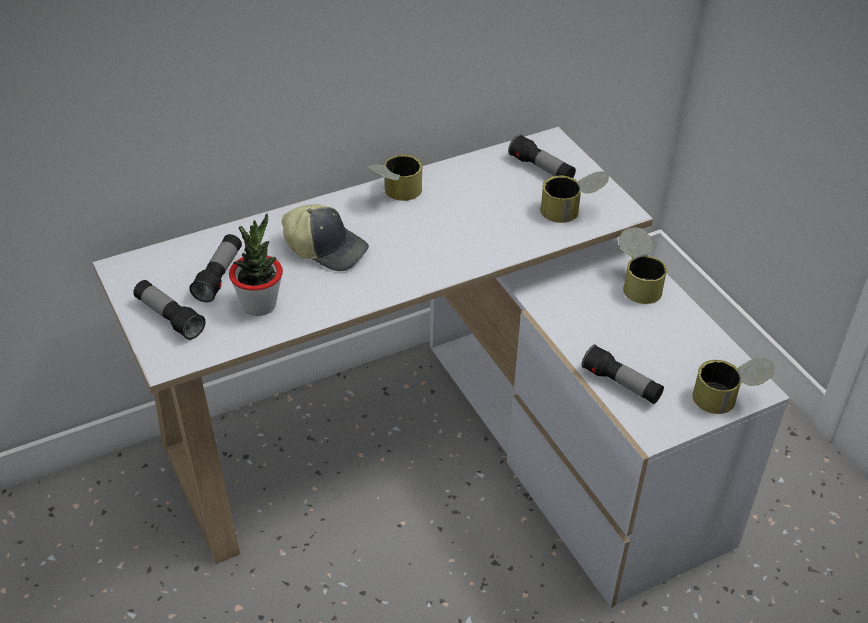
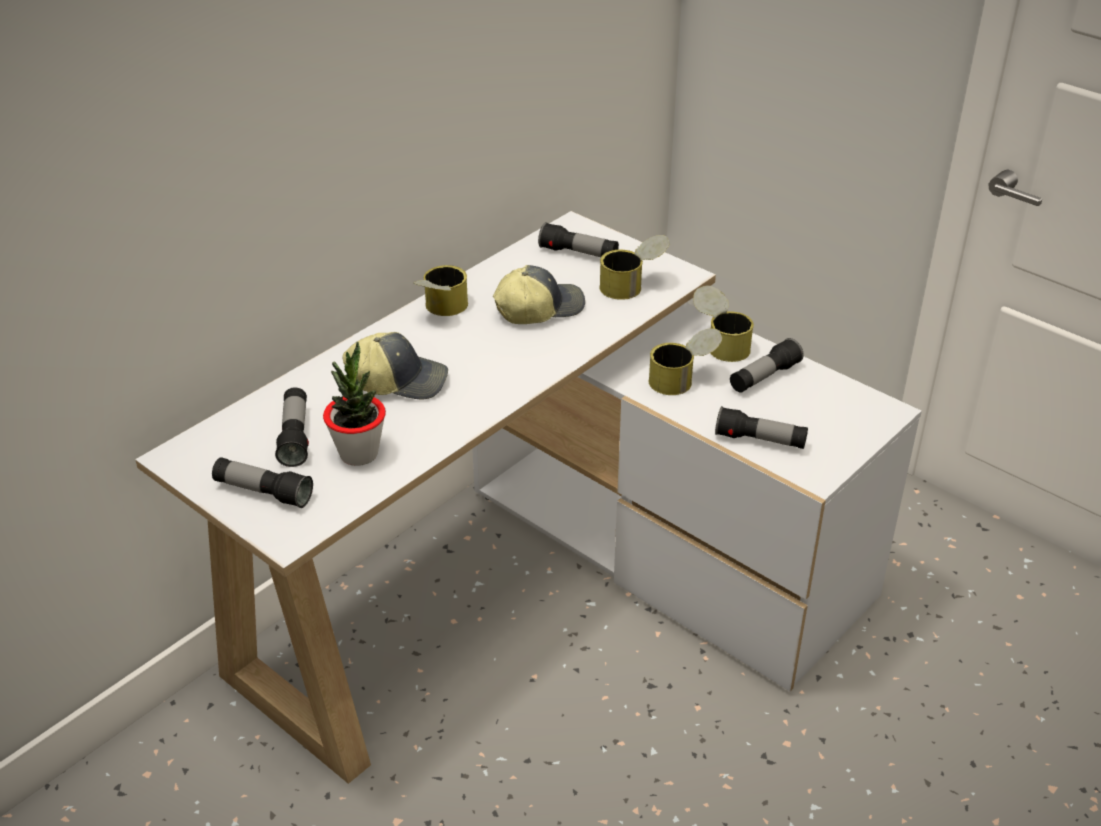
camera: 20 degrees left, 5 degrees down
(477, 212) = (538, 308): none -> cap
(659, 325) = (764, 377): none -> flashlight
(727, 399) = (867, 427): can -> can (683, 380)

